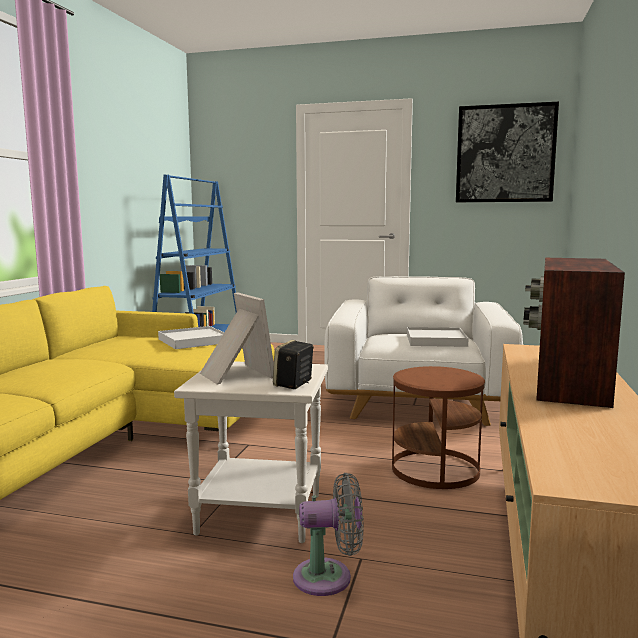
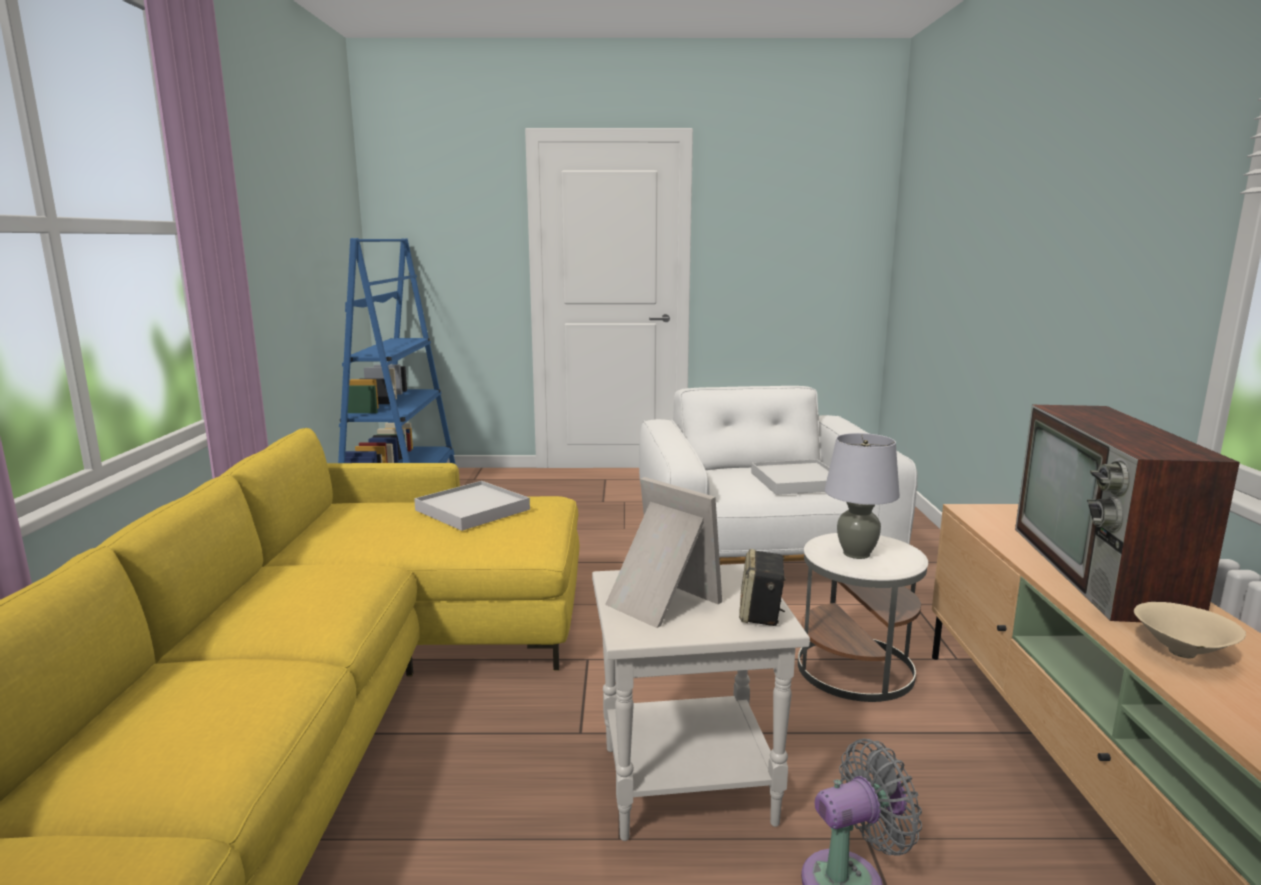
camera: 15 degrees left, 5 degrees up
(430, 376) = (856, 554): none -> grey table lamp
(435, 469) = (855, 668): brown side table -> white side table
(505, 154) = (814, 209): picture -> none
(566, 418) = (1182, 654): none -> beige bowl

